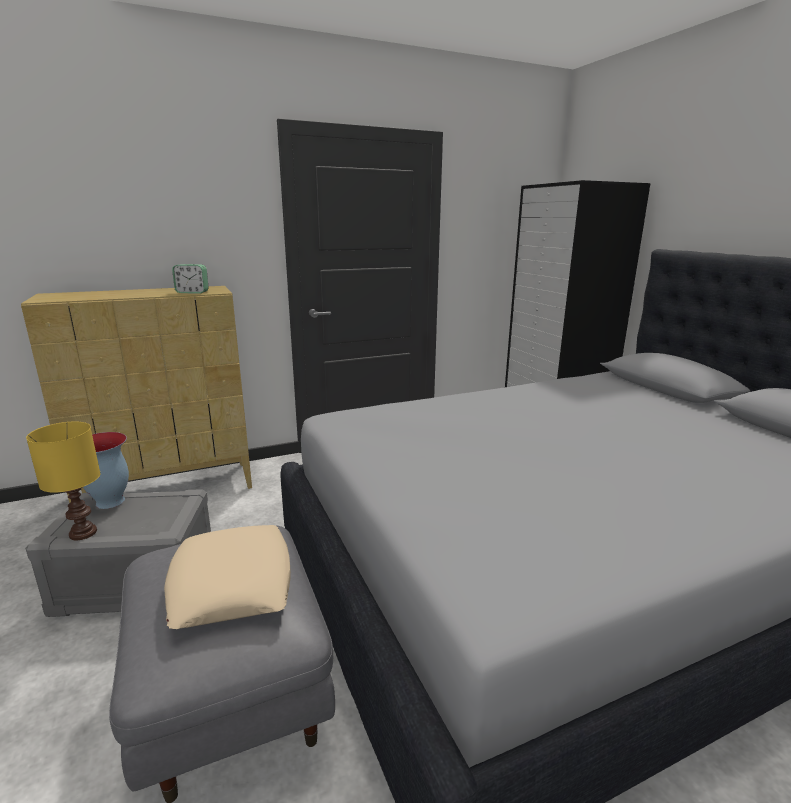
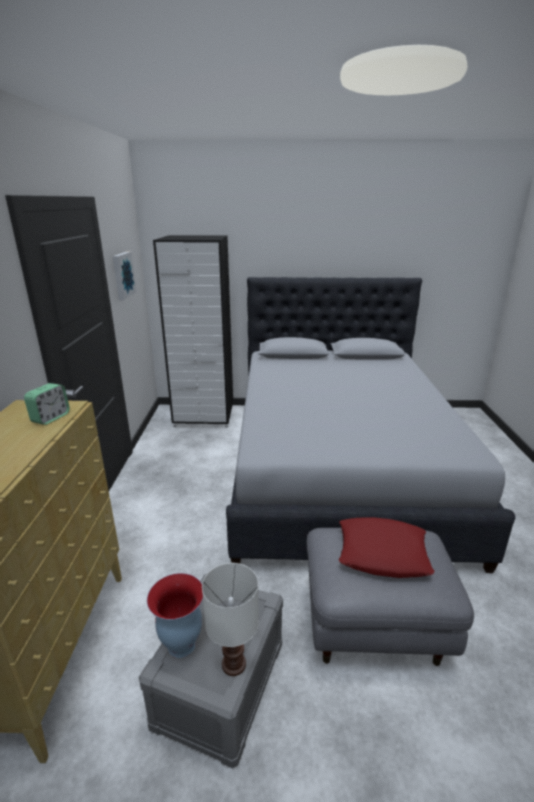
camera: 65 degrees left, 5 degrees up
(82, 534) = (234, 664): yellow table lamp -> white table lamp
(232, 584) = (382, 553): beige pillow -> red pillow
(486, 229) = (122, 275): none -> picture

